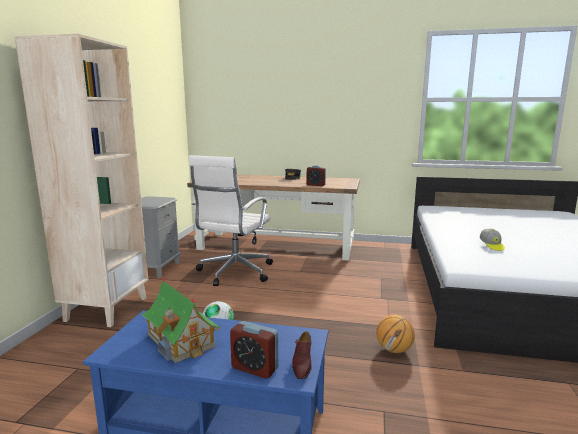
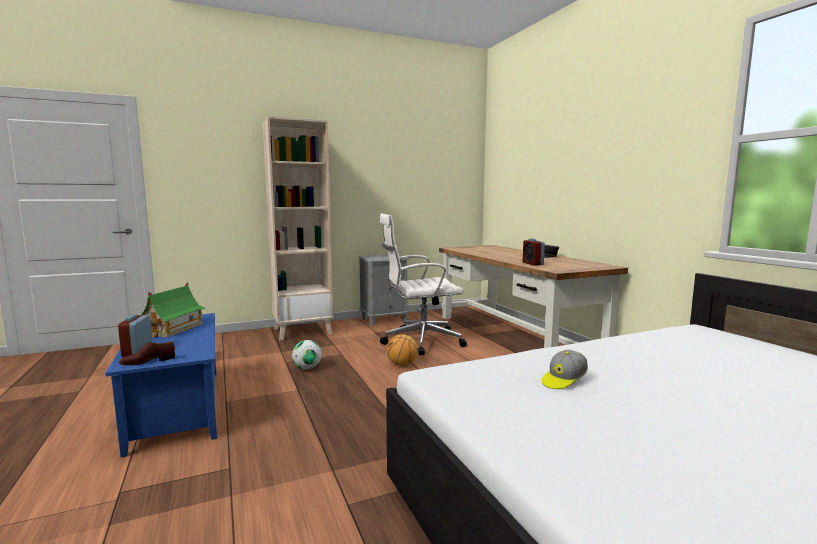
camera: 55 degrees right, 5 degrees down
(394, 350) = (353, 449): basketball -> basketball (402, 364)

